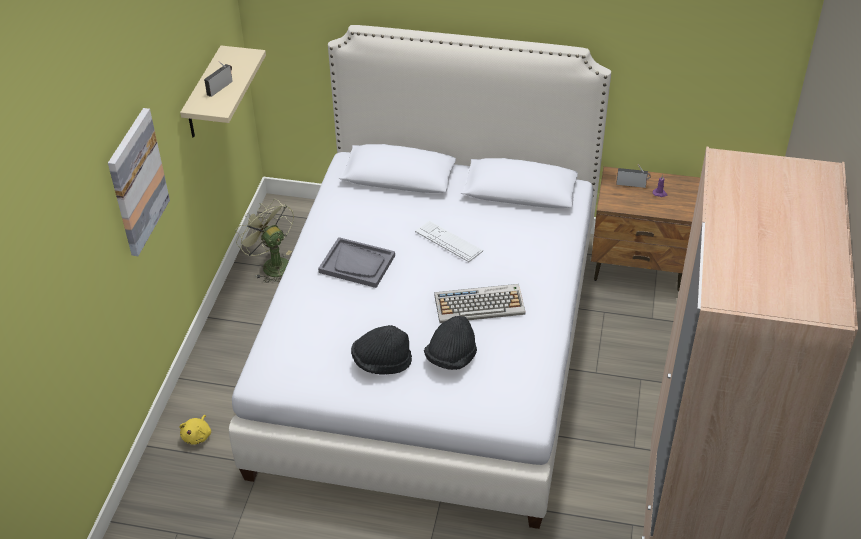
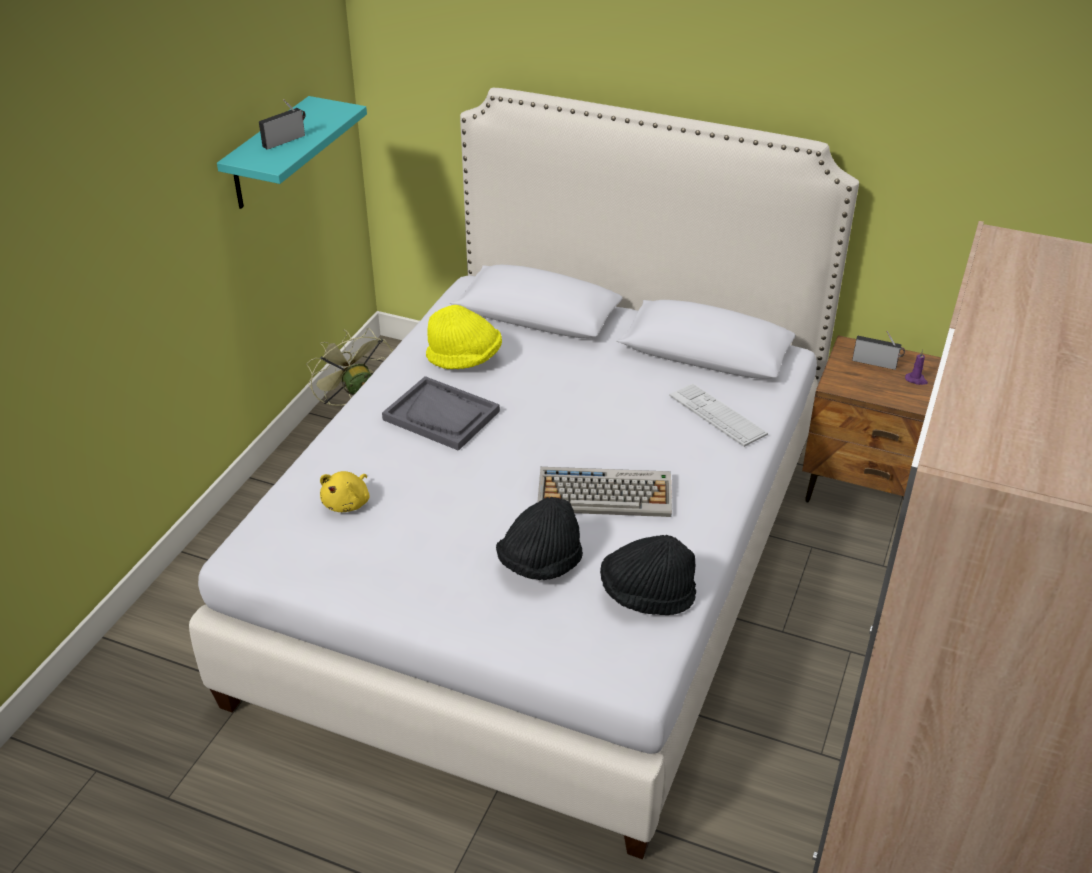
camera: 10 degrees right, 5 degrees down
(137, 182) = (113, 236): picture -> none
(197, 436) = (177, 634): yellow plush toy -> yellow plush toy (348, 503)
(204, 94) = (268, 155): beige shelf -> turquoise shelf
(360, 219) = (465, 359): none -> yellow hat
(381, 362) = (432, 555): black hat -> black hat (646, 595)
(448, 242) = (583, 403): keyboard -> keyboard (717, 415)

